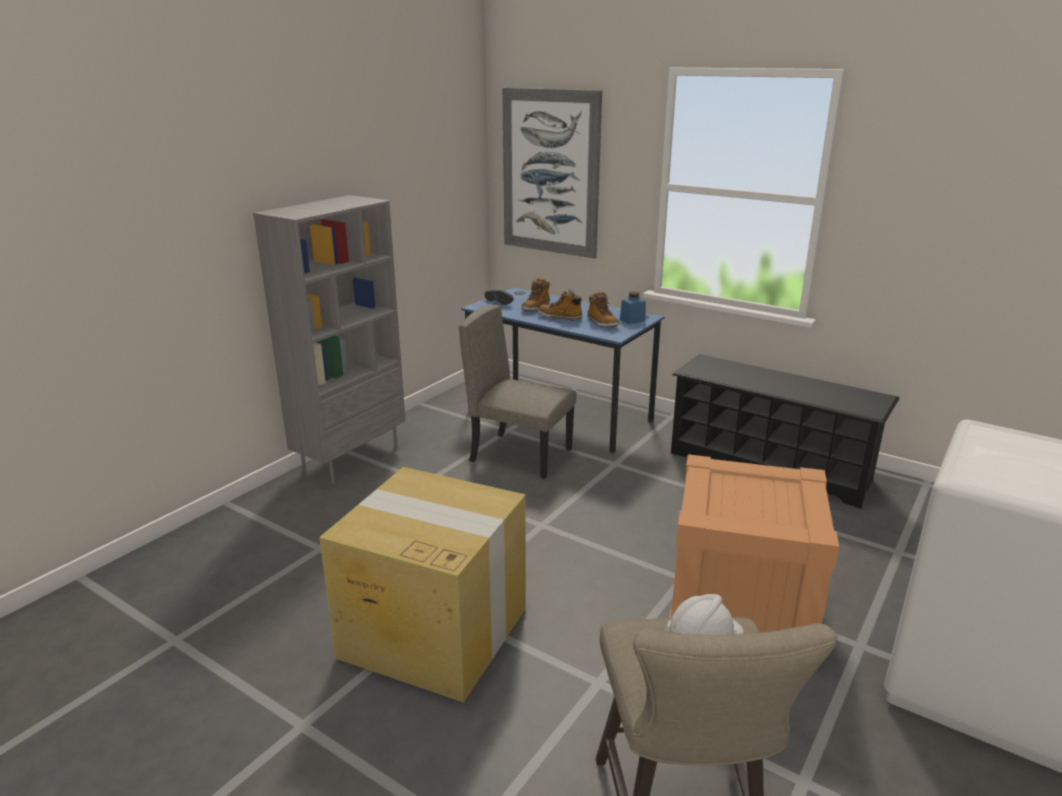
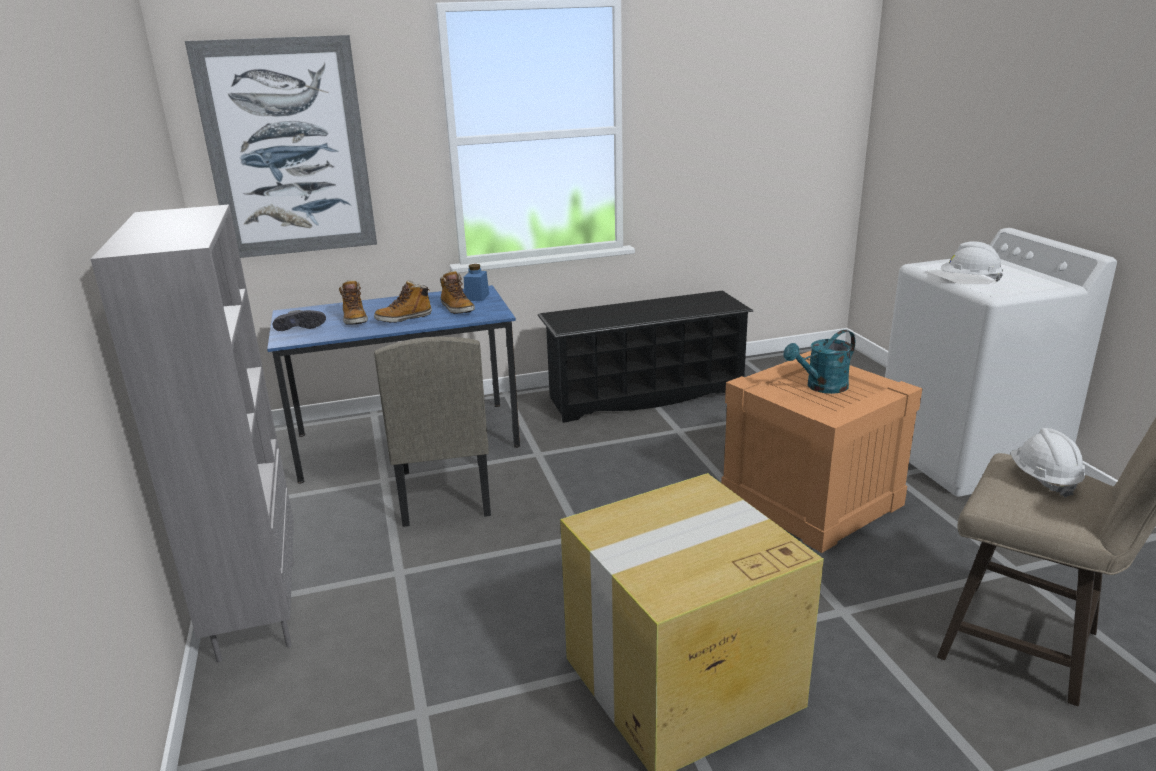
camera: 50 degrees left, 0 degrees up
(521, 455) = (444, 493): beige chair -> beige chair turned 75 degrees counterclockwise
(602, 323) = (457, 309): boot -> boot turned 45 degrees clockwise
(757, 498) = (821, 387): none -> turquoise watering can
(983, 458) = (969, 280): none -> white hard hat

